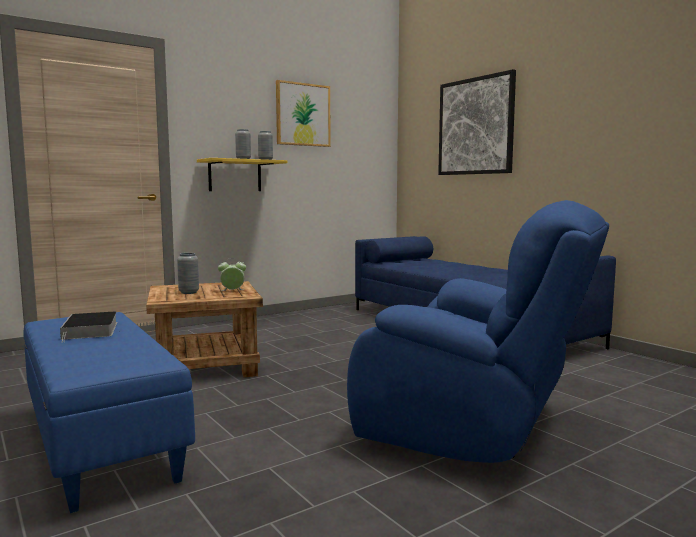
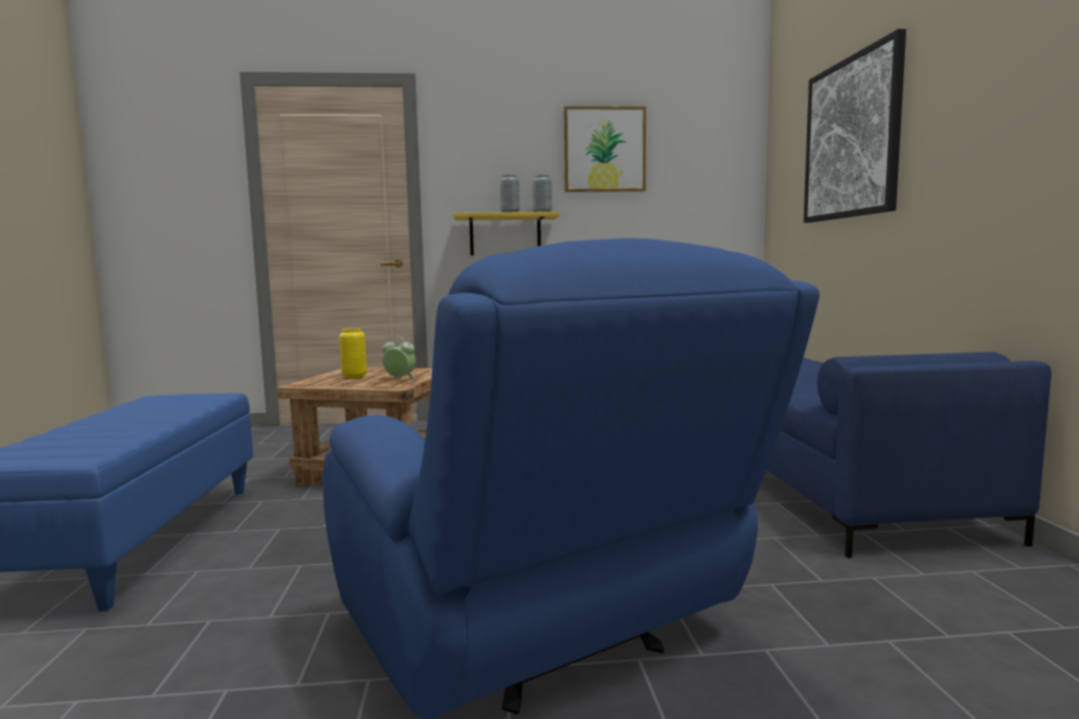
camera: 30 degrees right, 0 degrees up
(91, 330) = (150, 411): book -> none
(189, 292) = (354, 377): grey vase -> yellow vase

